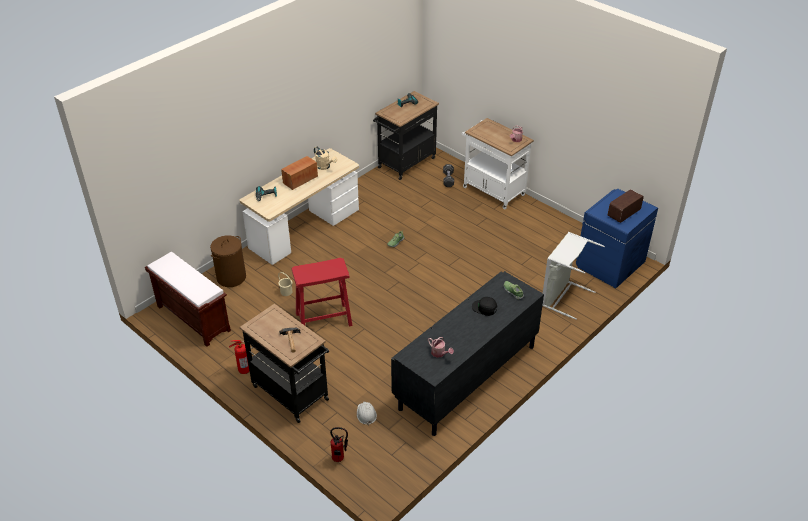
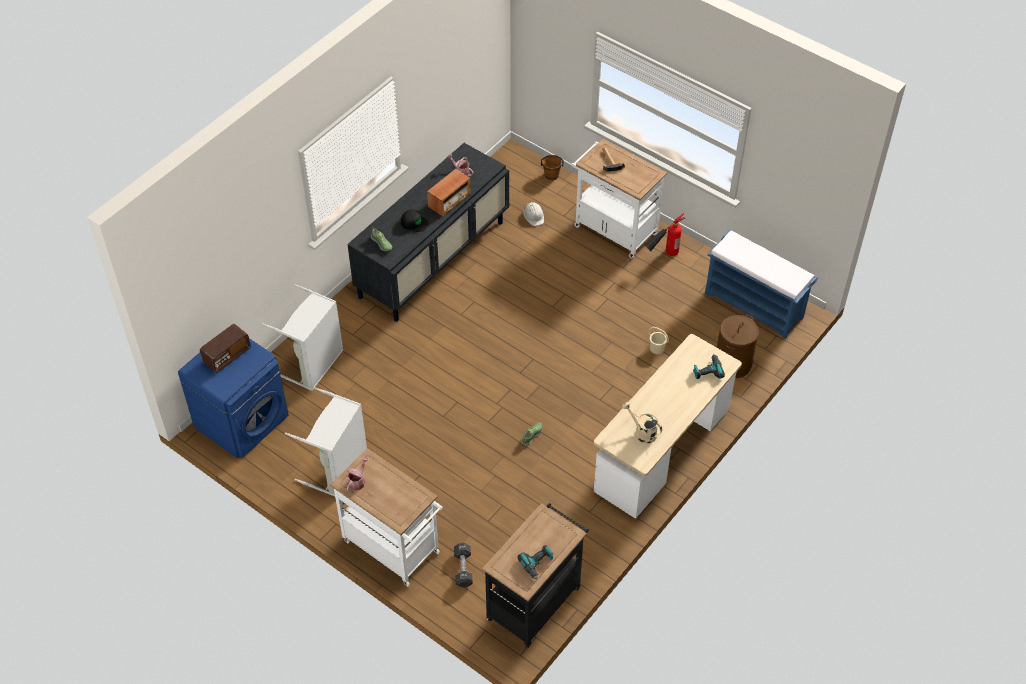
camera: 175 degrees right, 10 degrees up
(192, 318) = (755, 305): brown bench -> blue bench
(292, 394) = (613, 229): black cart -> white cart
(300, 180) = (670, 403): radio -> radio (449, 200)
(323, 319) = (602, 315): red stool -> none
(340, 459) = (551, 175): fire extinguisher -> brown bucket
(533, 231) = (338, 469): none -> grey laundry basket

